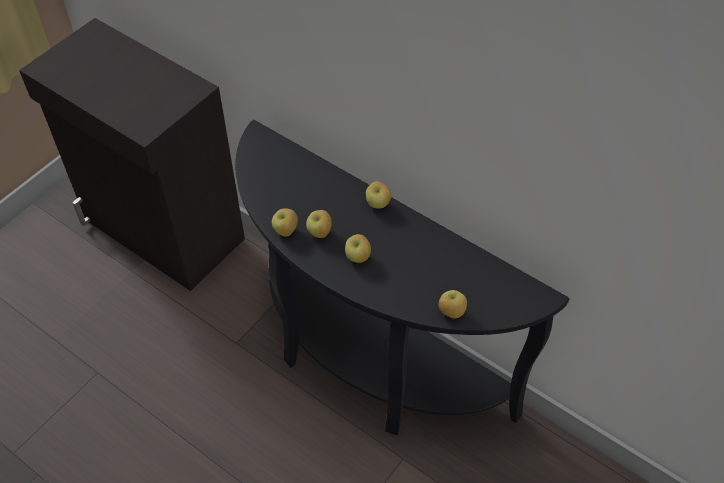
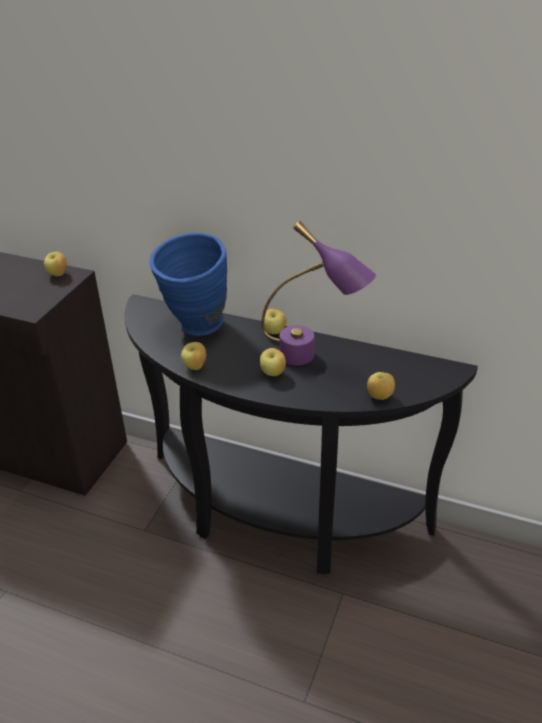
camera: 15 degrees left, 15 degrees down
(301, 182) = (195, 329): none -> blue vase
(320, 233) = (228, 362): apple -> apple (58, 274)
(404, 249) = (313, 359): none -> purple table lamp

